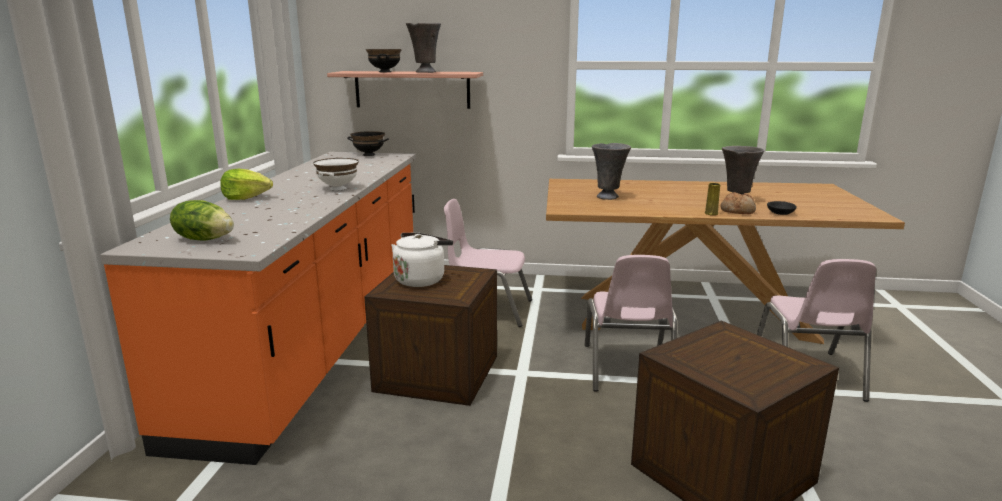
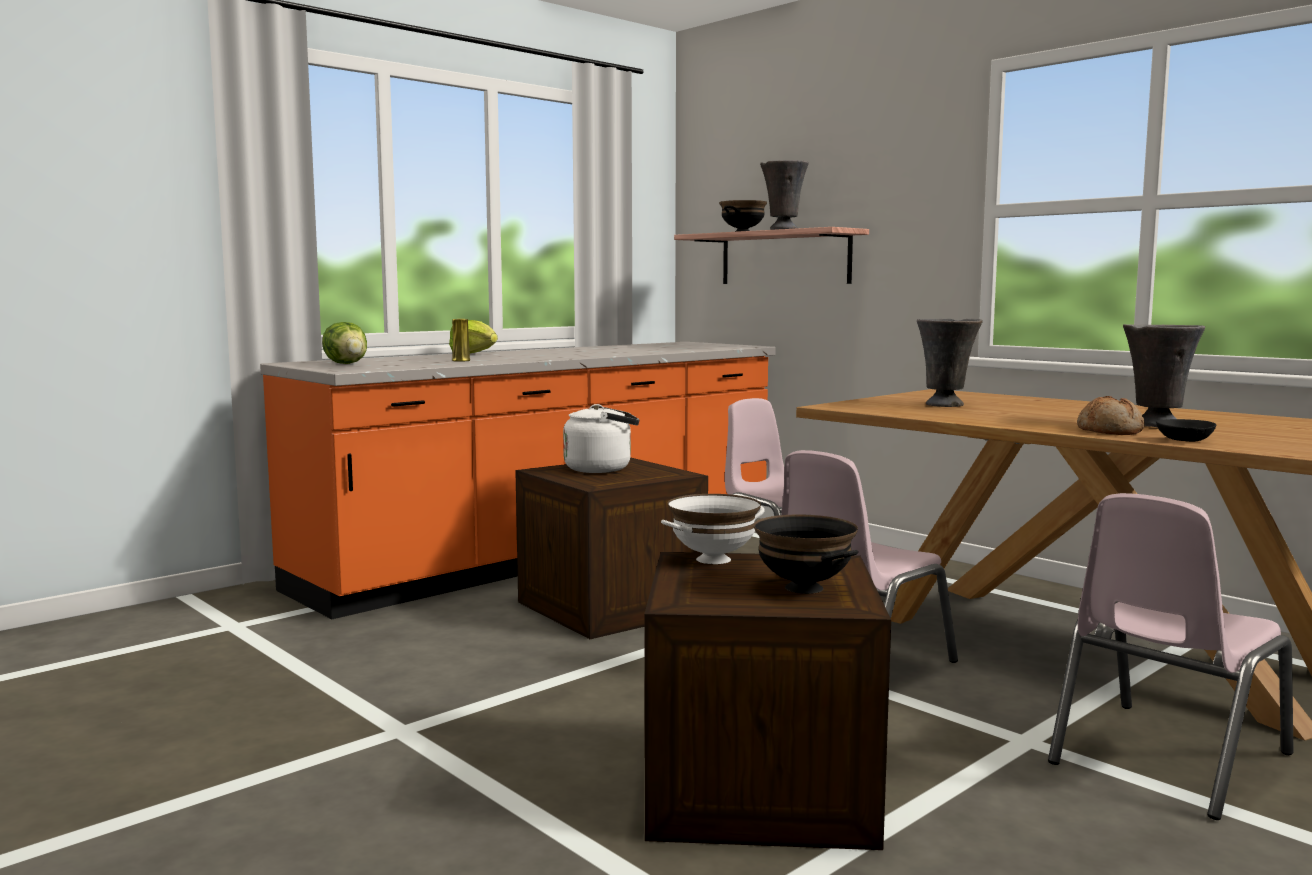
camera: 40 degrees right, 10 degrees down
(338, 188) = (576, 355): white bowl -> white bowl (713, 560)
(369, 155) = (716, 344): black bowl -> black bowl (805, 588)
(711, 213) = (1048, 428): yellow vase -> yellow vase (461, 360)

